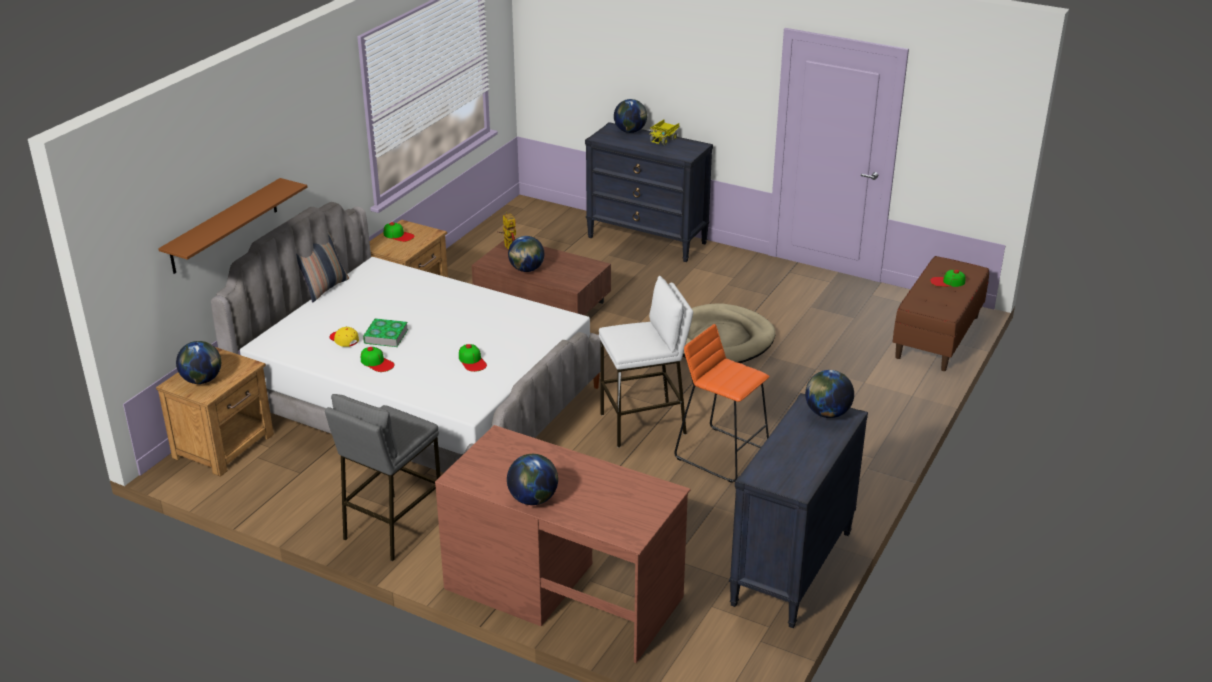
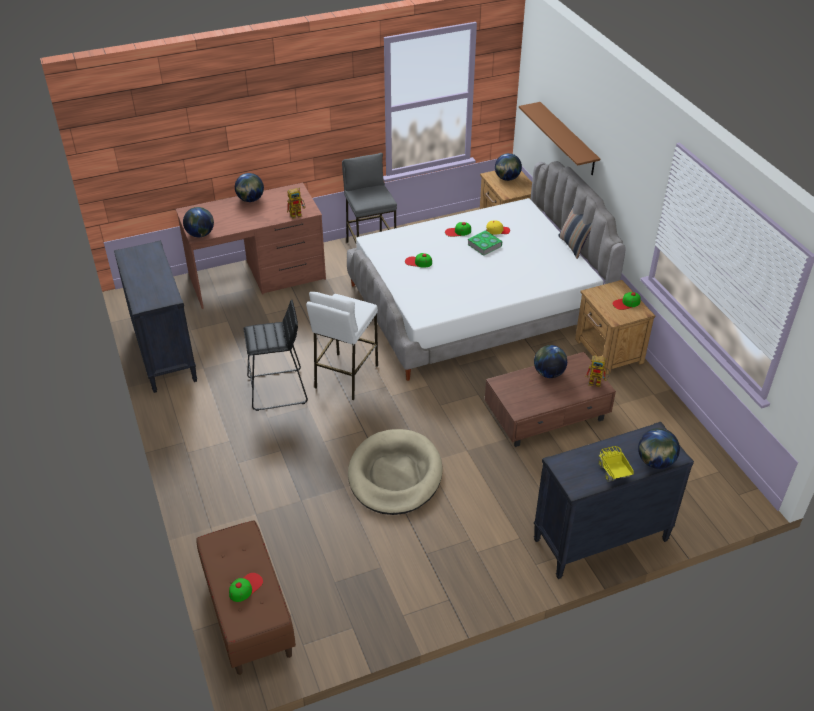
camera: 130 degrees right, 10 degrees up
(517, 441) = (298, 214): none -> toy robot
(722, 454) = (278, 390): orange stool -> black stool
(827, 413) = (154, 299): globe -> globe (200, 234)

